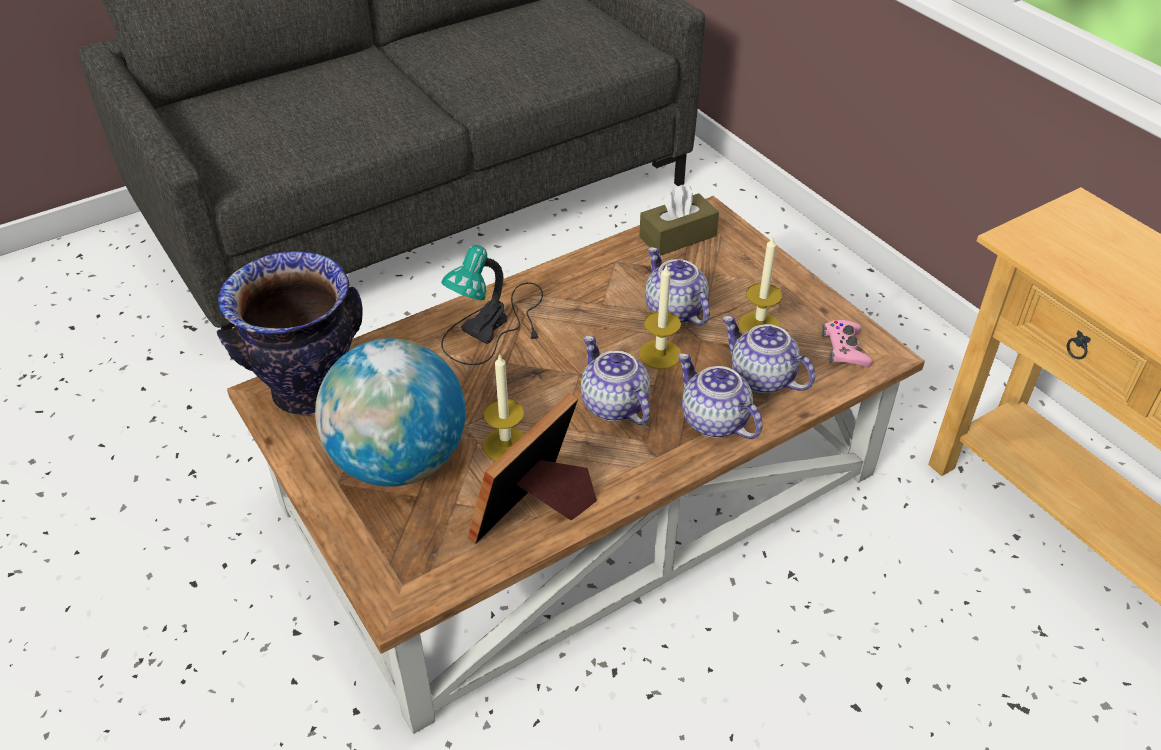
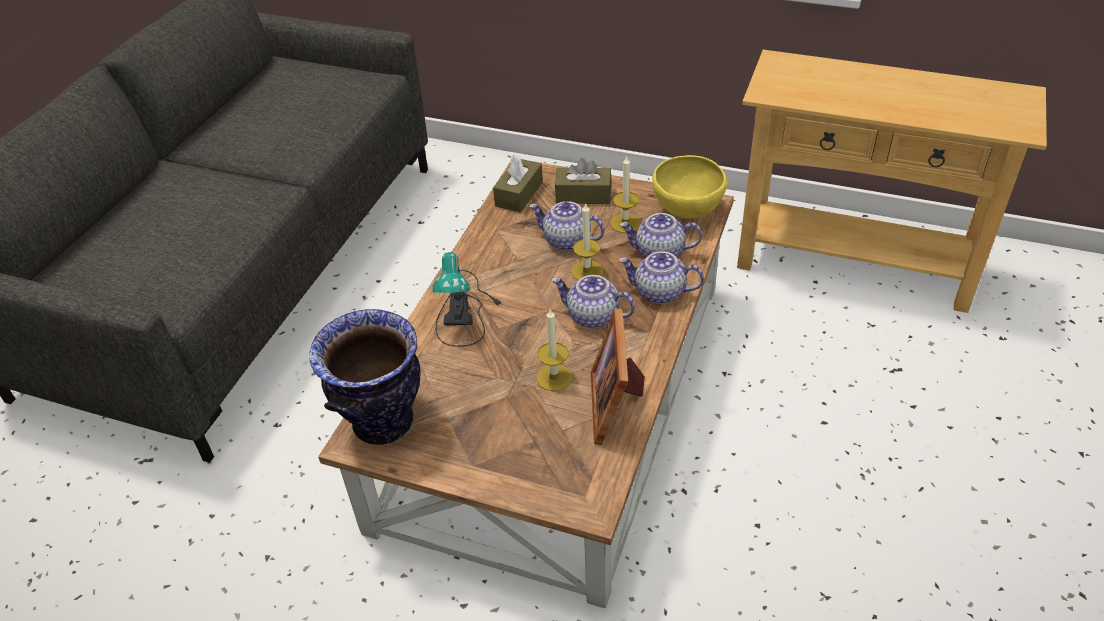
camera: 35 degrees left, 0 degrees up
(399, 461) = (498, 428): globe -> none
(745, 271) = (583, 195): none -> brown tissue box
(845, 349) = (686, 212): pink game controller -> yellow bowl

